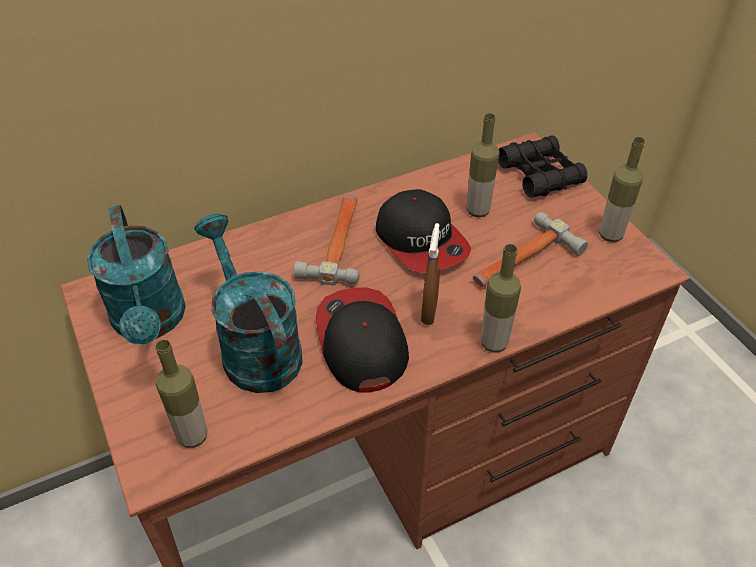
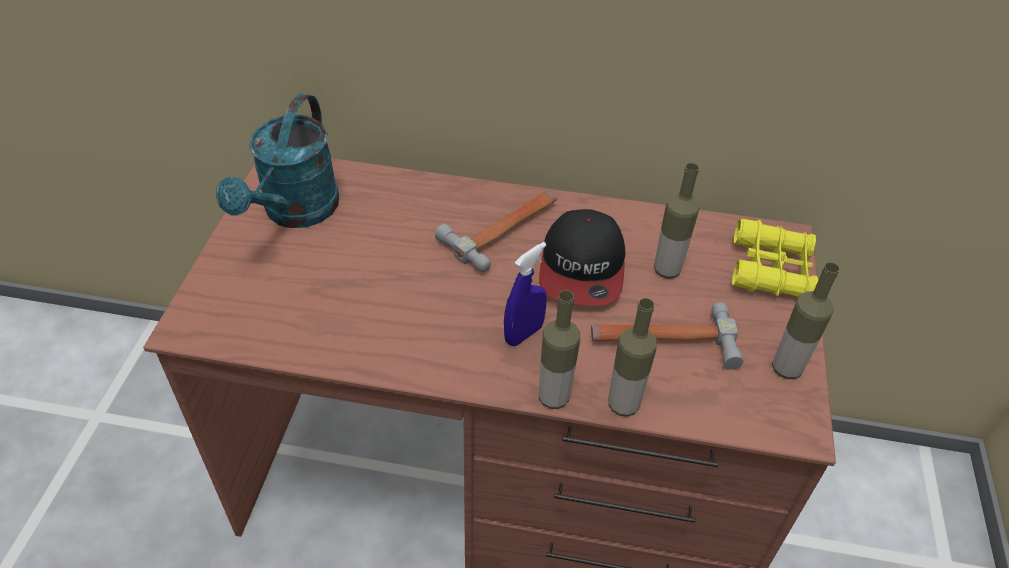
camera: 35 degrees right, 0 degrees up
(192, 436) = (237, 318): bottle -> bottle (623, 405)
(255, 347) = (350, 277): turquoise watering can -> none
(360, 341) = (438, 324): cap -> none
(429, 311) = (523, 334): brown spray bottle -> blue spray bottle
(540, 174) = (771, 269): black binoculars -> yellow binoculars

